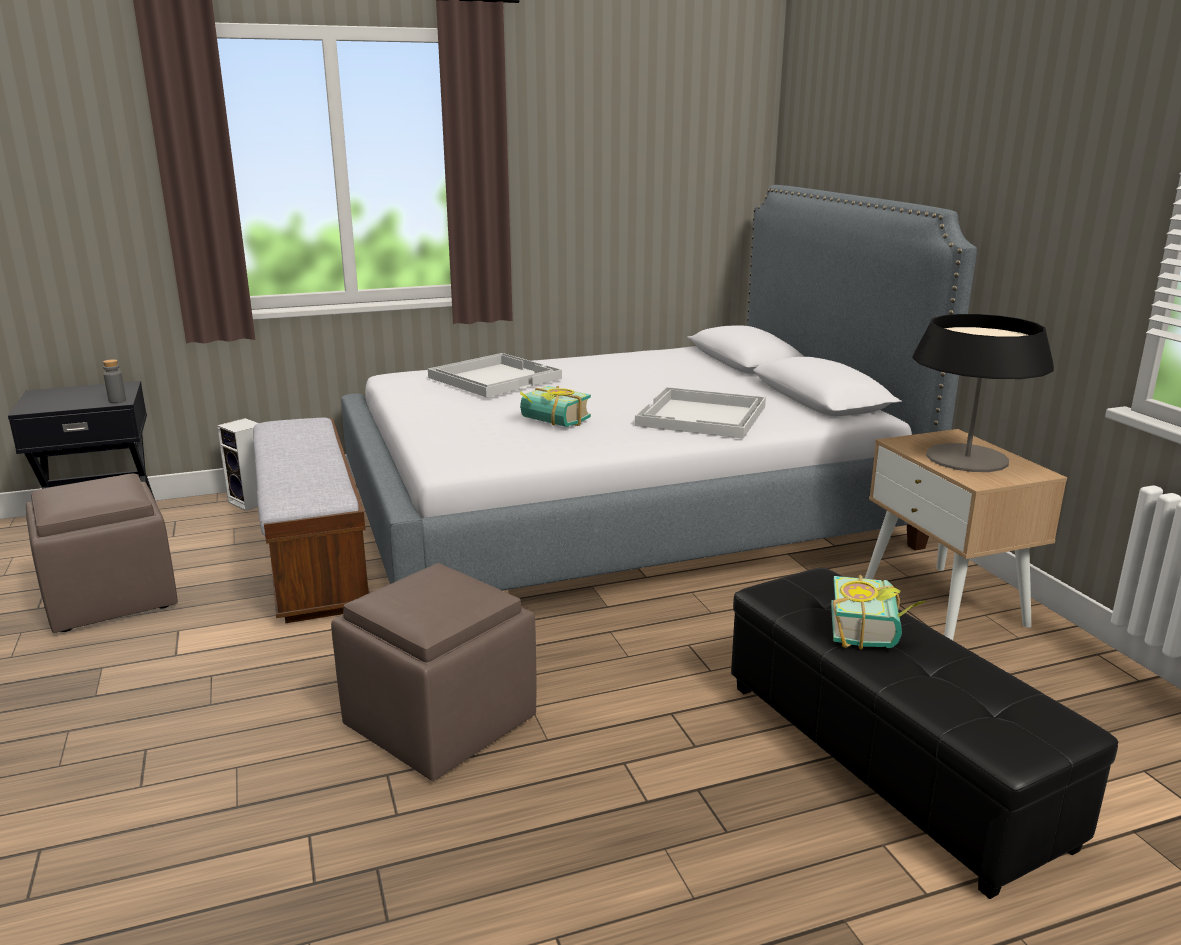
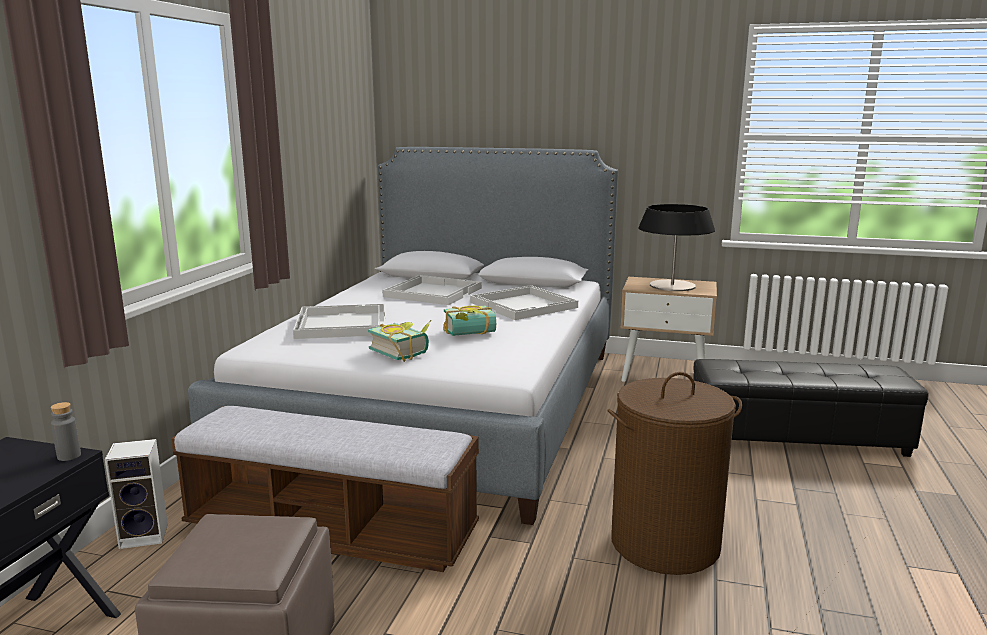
camera: 55 degrees left, 5 degrees down
(438, 723) = (665, 544): brown ottoman -> brown laundry basket
(672, 376) = (433, 292): none -> white tray
(872, 631) = (781, 370): book -> book (403, 352)

